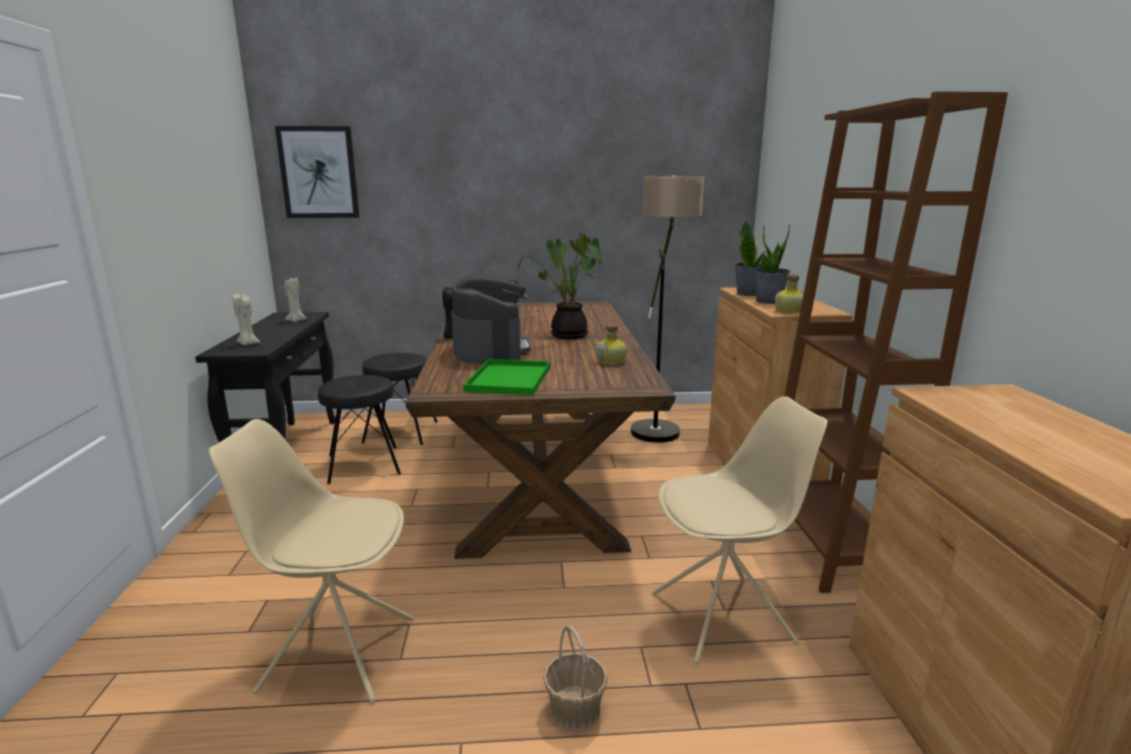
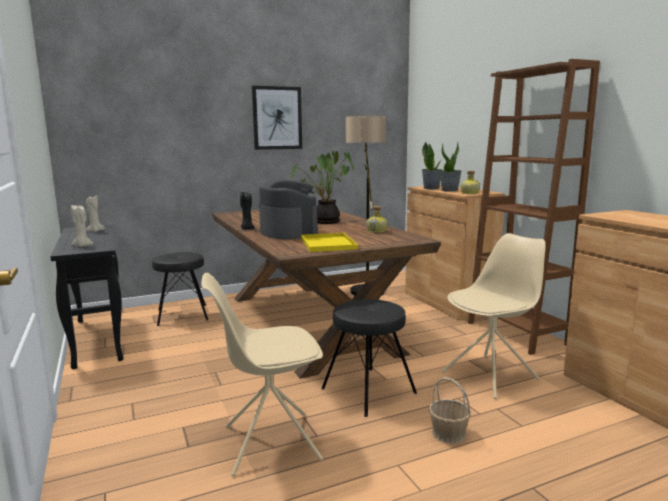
camera: 20 degrees left, 5 degrees down
(318, 172) = (100, 114): picture -> picture (277, 118)
(363, 464) = (173, 338): black stool -> black stool (368, 391)
(510, 379) = (329, 244): green tray -> yellow tray

